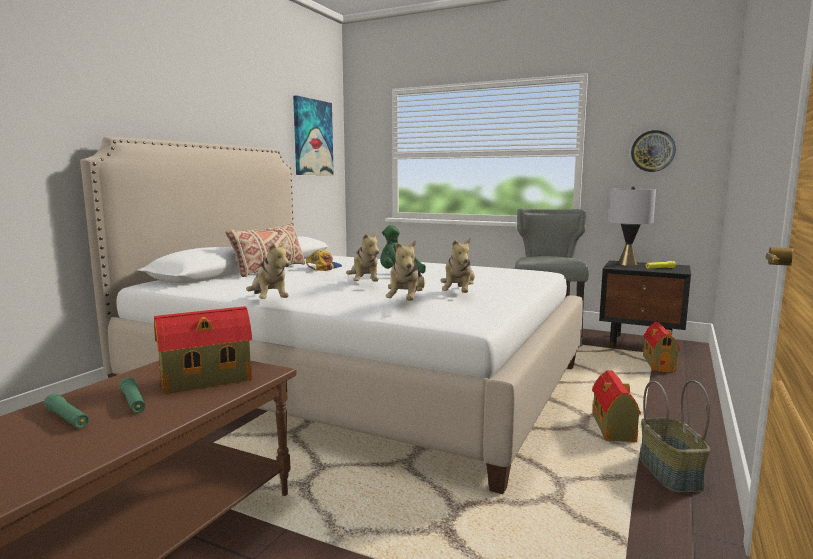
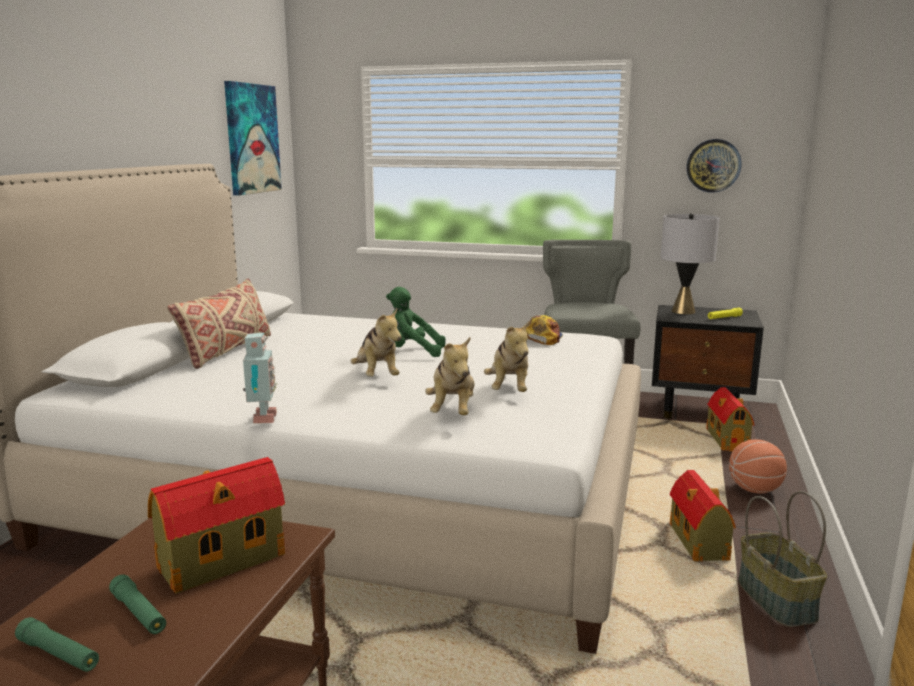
camera: 10 degrees left, 5 degrees up
(269, 301) = (262, 419): plush toy -> toy robot
(323, 268) = (301, 342): cap -> cap (542, 338)
(673, 397) = (755, 490): none -> basketball

